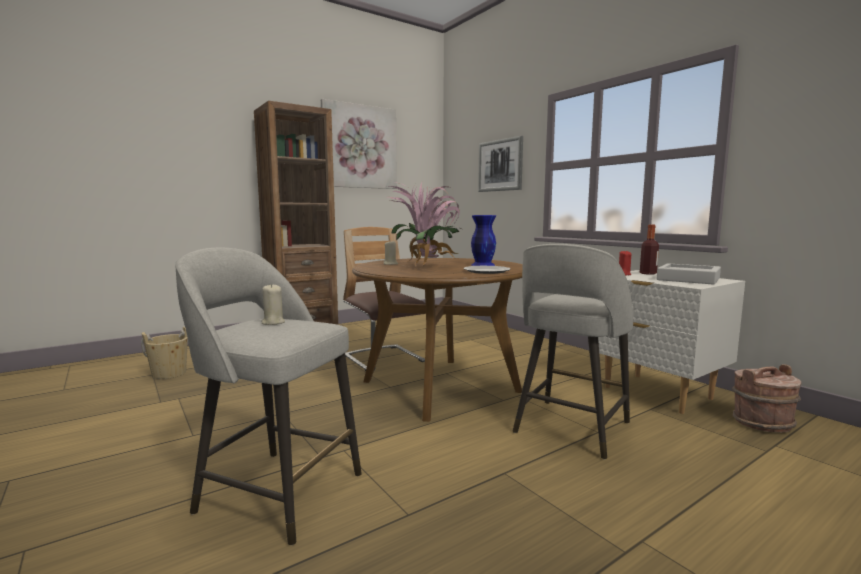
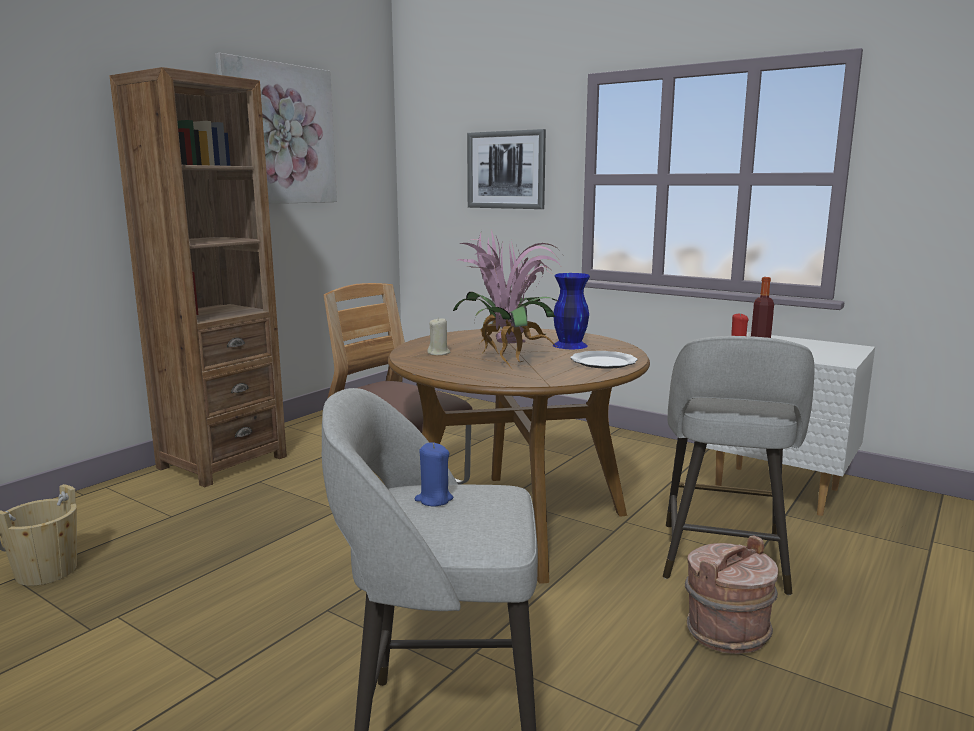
camera: 20 degrees left, 5 degrees up
(273, 322) = (434, 499): beige candle -> blue candle
(688, 279) = (818, 349): grey tray -> none
(761, 422) = (901, 513): brown bucket -> brown bucket (726, 631)

